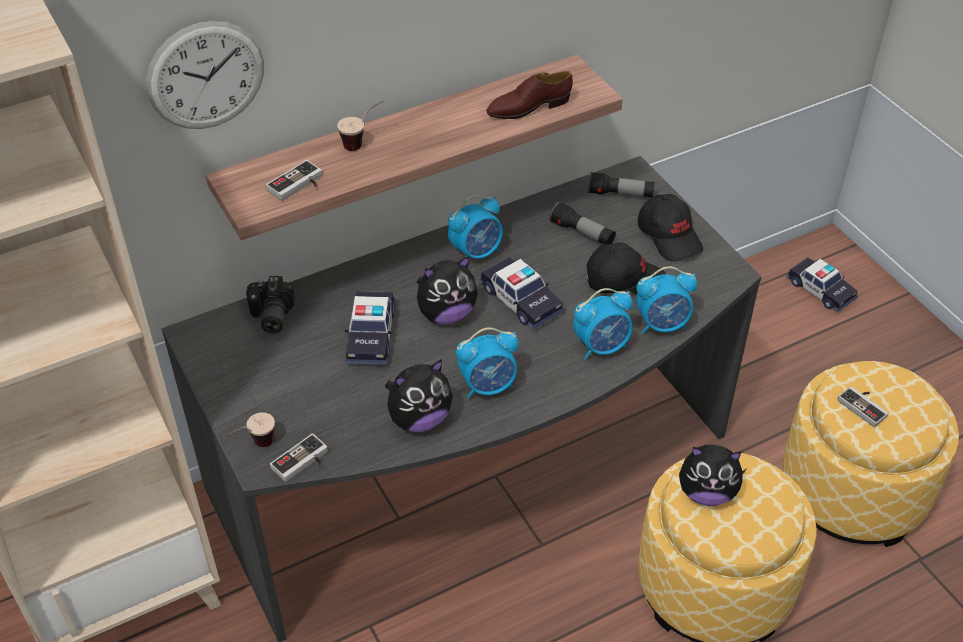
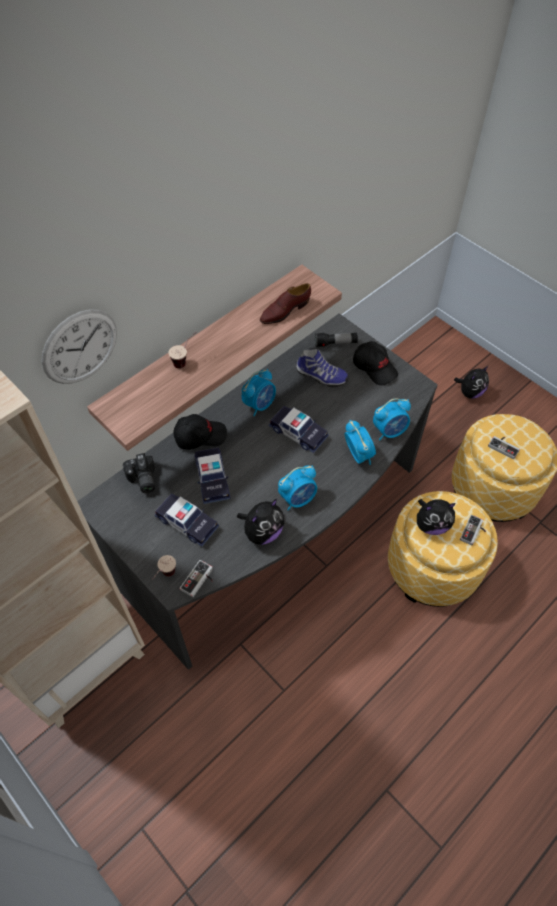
camera: 15 degrees left, 10 degrees up
(298, 186) = (154, 402): game controller -> game controller (474, 532)
(446, 314) = (255, 453): plush toy -> plush toy (470, 392)
(582, 233) = (321, 376): flashlight -> shoe
(602, 346) = (358, 455): alarm clock -> alarm clock turned 75 degrees counterclockwise
(624, 280) = (357, 404): black cap -> black cap (200, 436)
(820, 290) = (440, 362): toy car -> toy car (187, 522)

